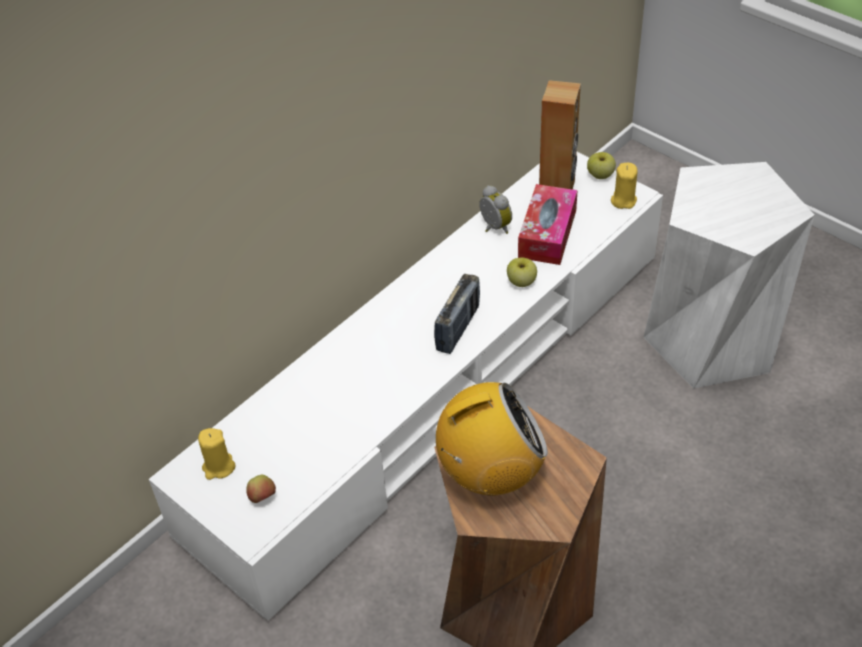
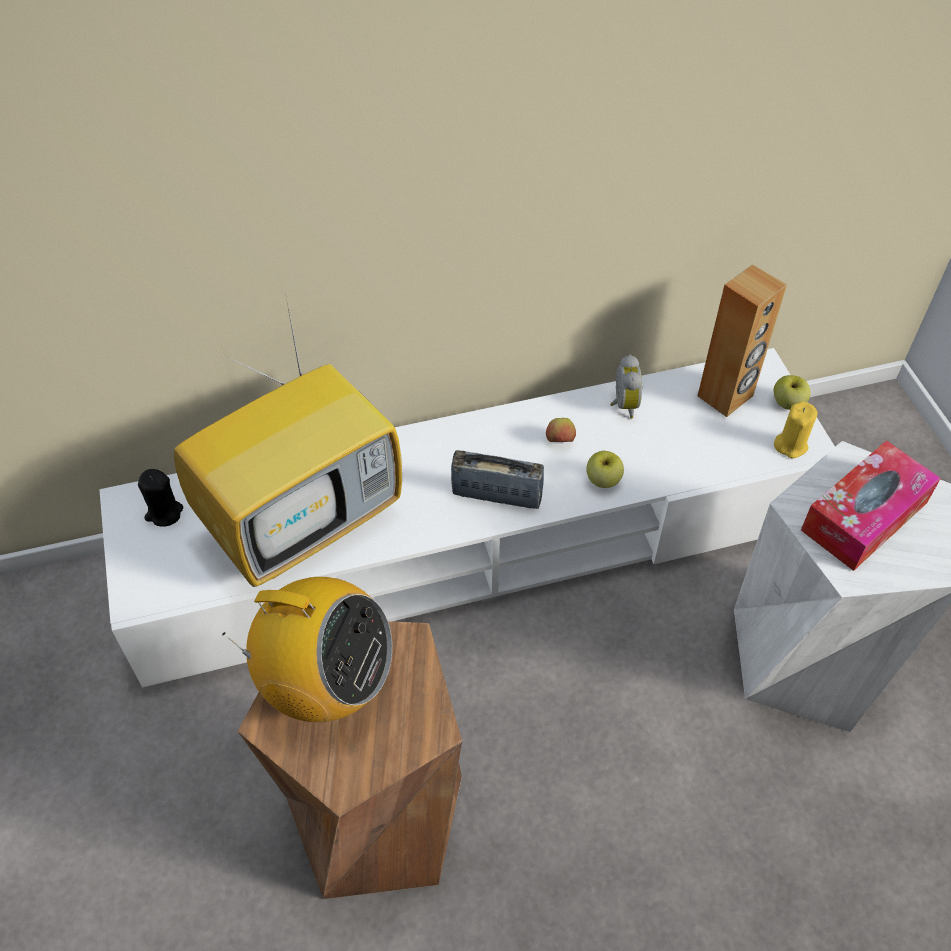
camera: 30 degrees right, 5 degrees up
(218, 467) = (164, 513): yellow candle -> black candle
(262, 498) = (175, 567): apple -> apple (559, 441)
(333, 414) = (305, 519): none -> television
(458, 328) = (497, 496): radio -> radio turned 135 degrees counterclockwise
(547, 234) = (674, 440): tissue box -> tissue box (864, 516)

